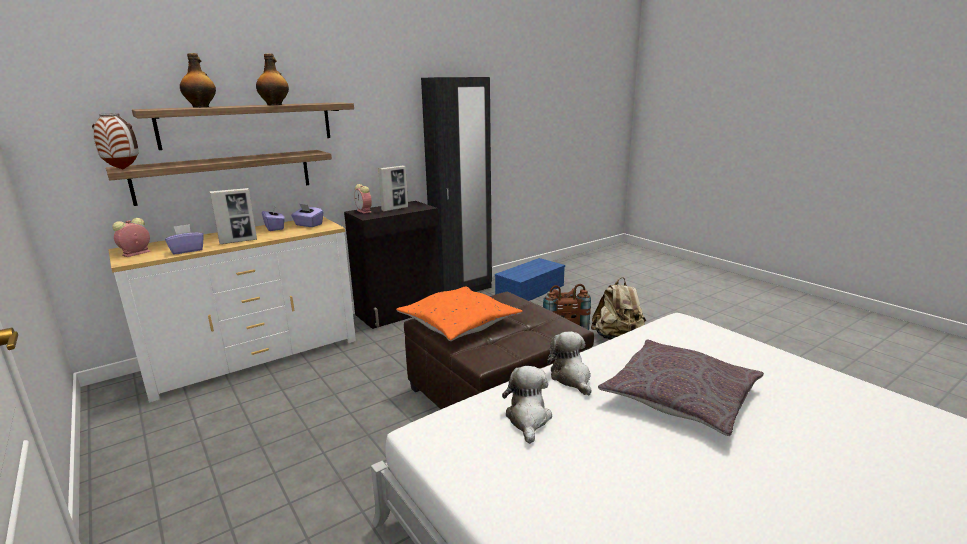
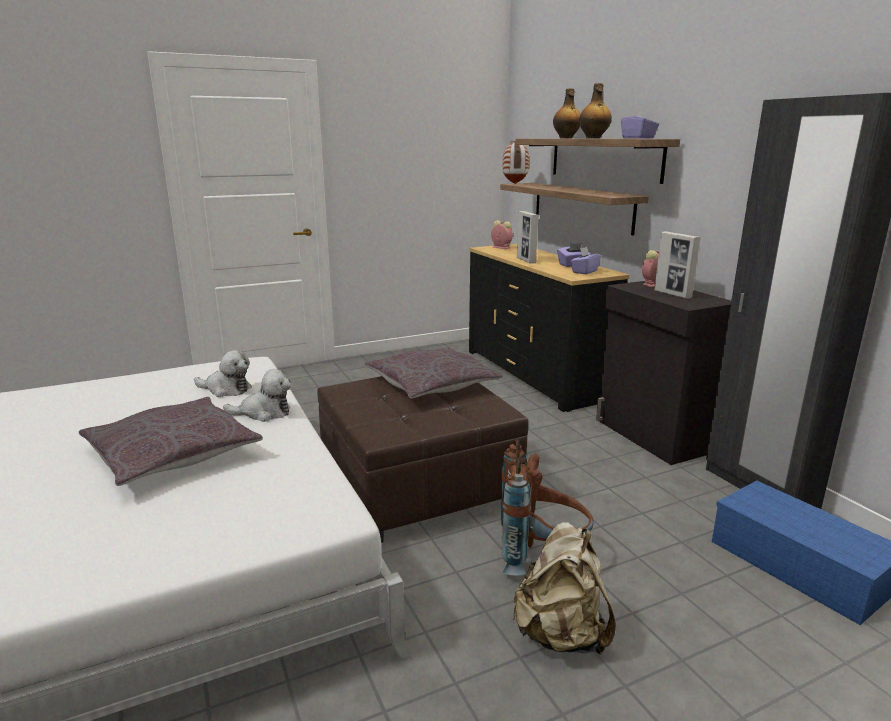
camera: 100 degrees right, 0 degrees up
(187, 250) = (503, 254): purple tissue box -> purple tissue box (638, 138)
(255, 357) = (535, 374): white dresser -> black dresser
(459, 323) = (431, 385): orange pillow -> grey pillow

